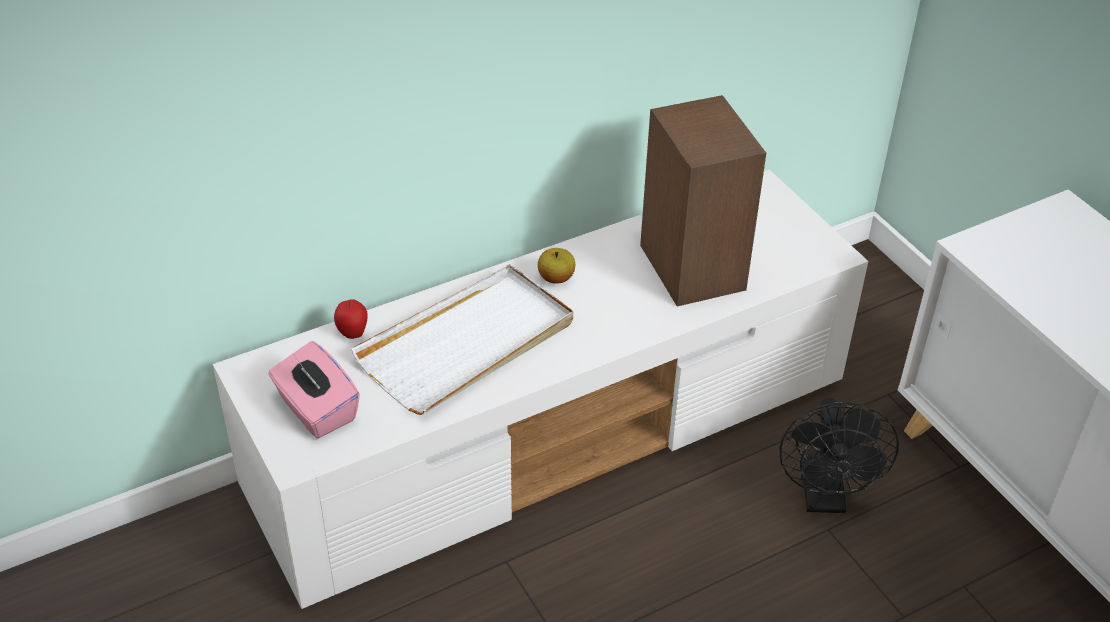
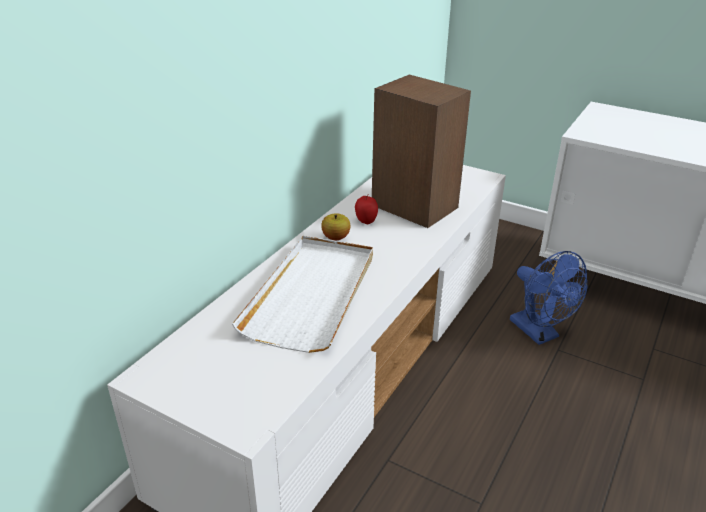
camera: 30 degrees left, 10 degrees down
(316, 410) = (232, 382): pink tissue box -> none
(352, 333) = (216, 318): apple -> apple (366, 221)
(824, 497) = (539, 333): black fan -> blue fan

